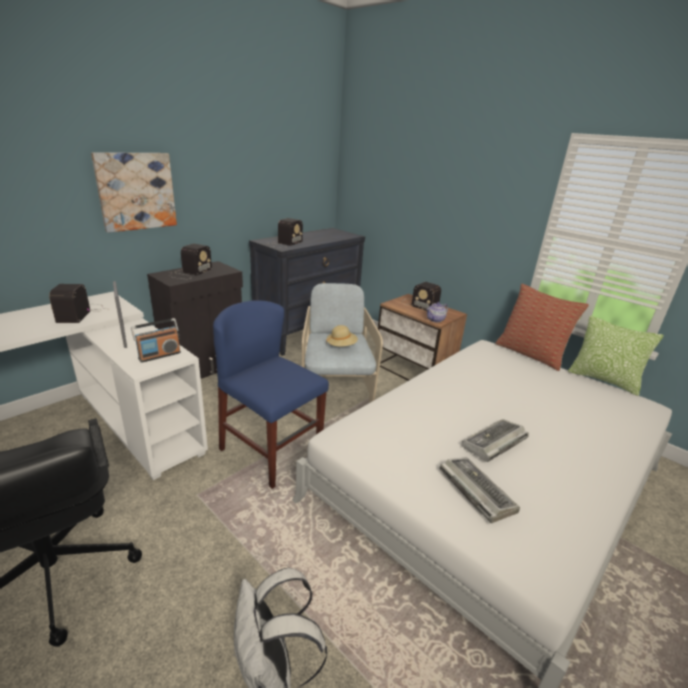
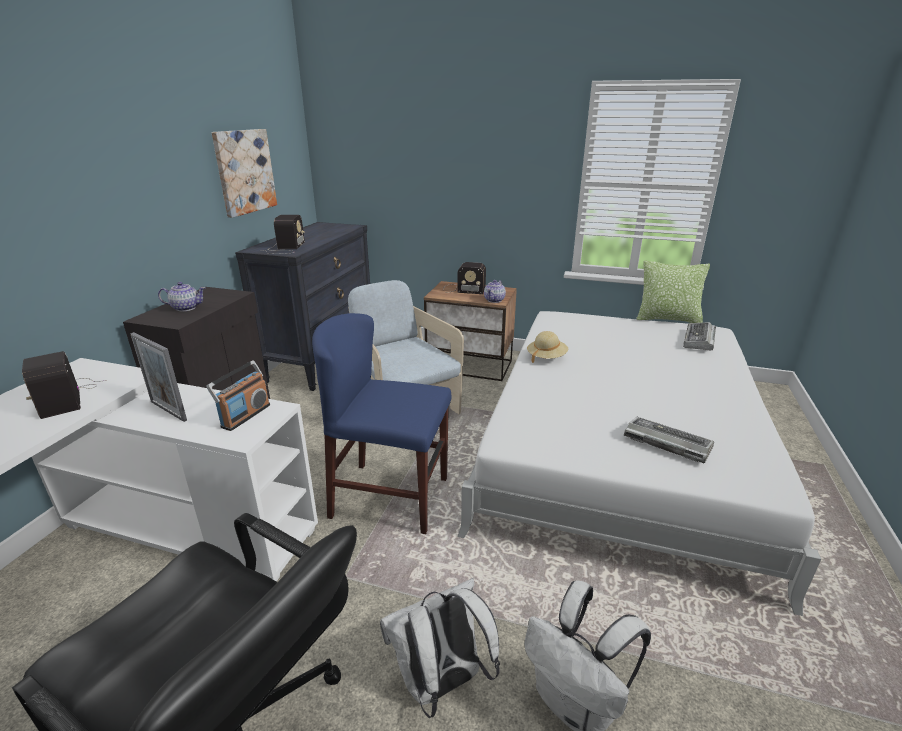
camera: 25 degrees left, 0 degrees up
(136, 191) = (84, 202): picture -> picture (244, 171)
(189, 273) = (185, 308): radio -> teapot
(194, 600) = (441, 684): none -> white backpack
(341, 346) = (409, 354): beige hat -> beige hat (546, 357)
(493, 444) = (642, 398): keyboard -> keyboard (699, 340)
(531, 354) = (593, 313): pillow -> none

